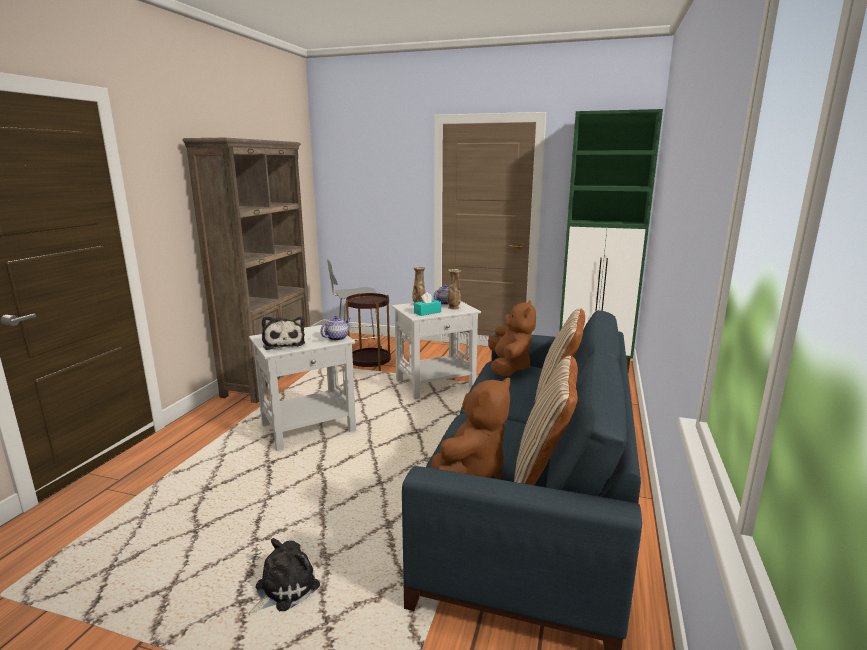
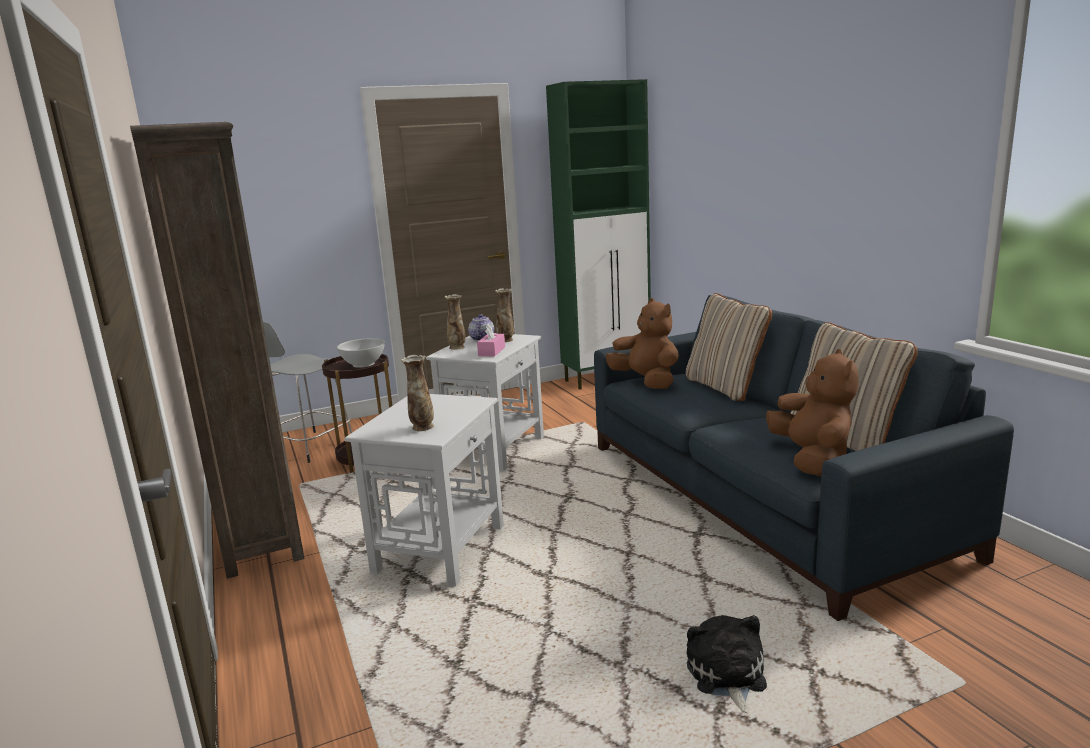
camera: 40 degrees left, 0 degrees up
(284, 343) = (422, 427): plush toy -> vase
(337, 338) = (469, 402): teapot -> none
(372, 301) = (363, 364): none -> white bowl
(427, 312) = (491, 351): turquoise tissue box -> pink tissue box

